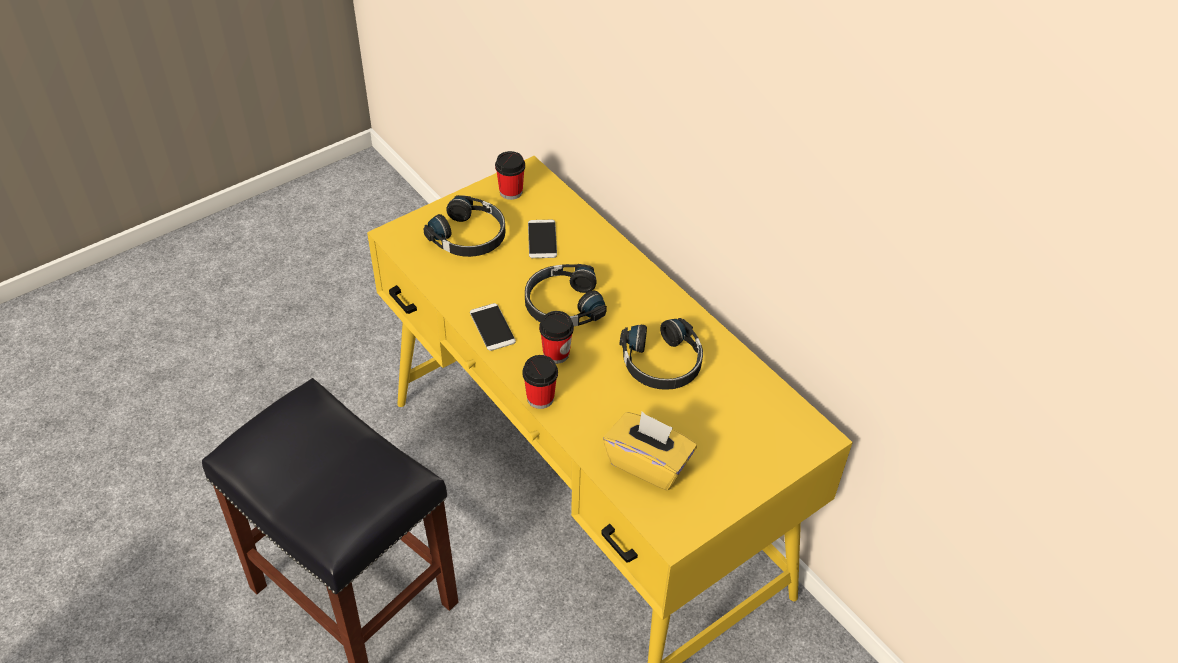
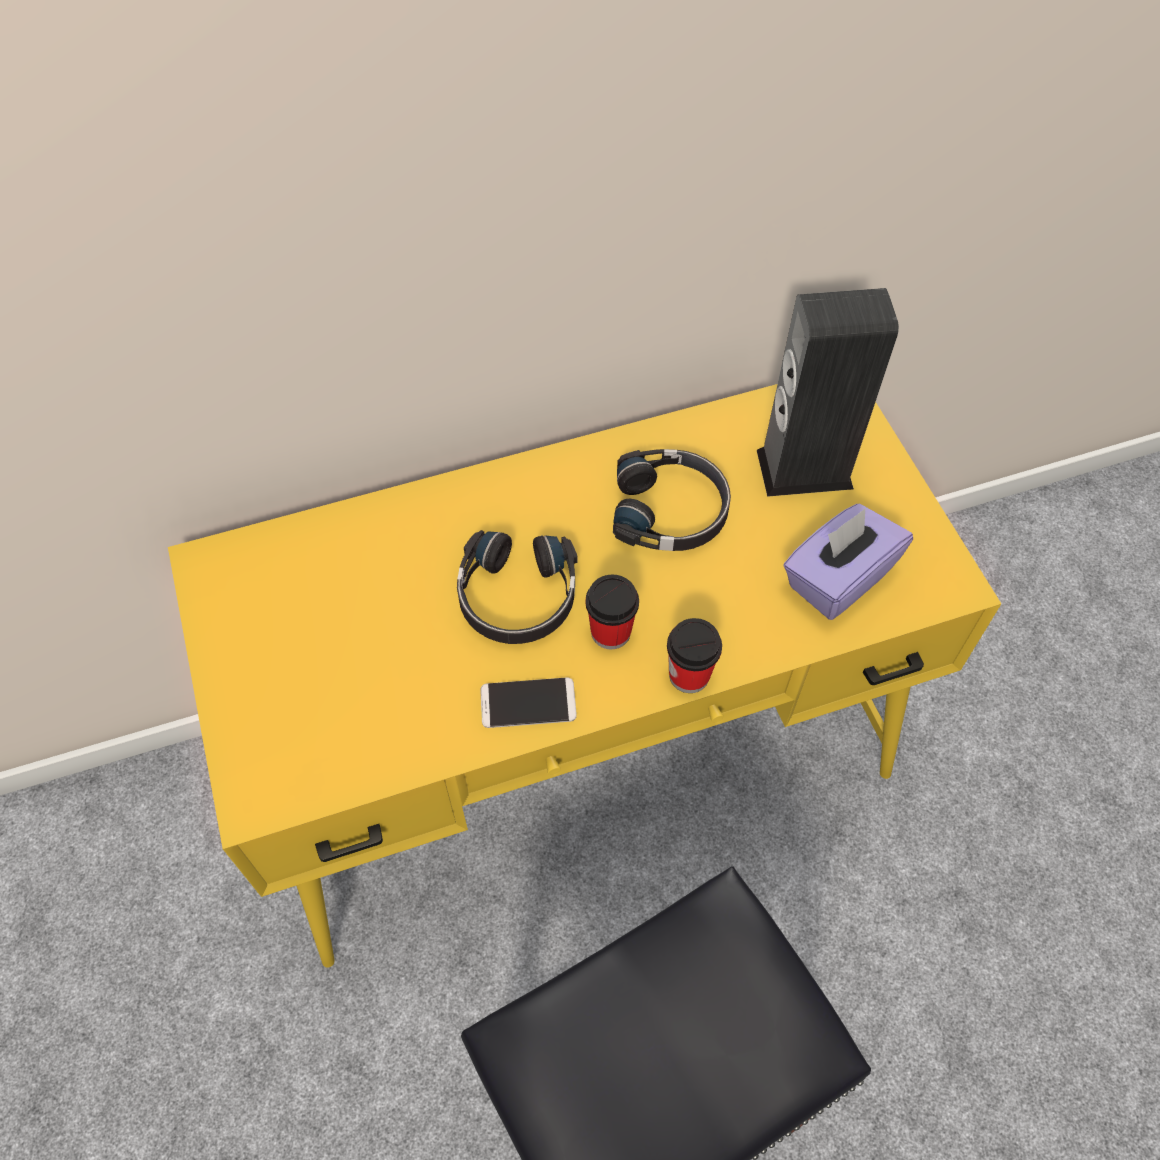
camera: 70 degrees left, 10 degrees up
(469, 236) = (313, 686): black headphones -> none
(511, 192) = (238, 601): cup -> none
(542, 239) = (368, 587): phone -> none
(648, 463) = (837, 578): yellow tissue box -> purple tissue box
(734, 429) = (804, 469): none -> speaker

